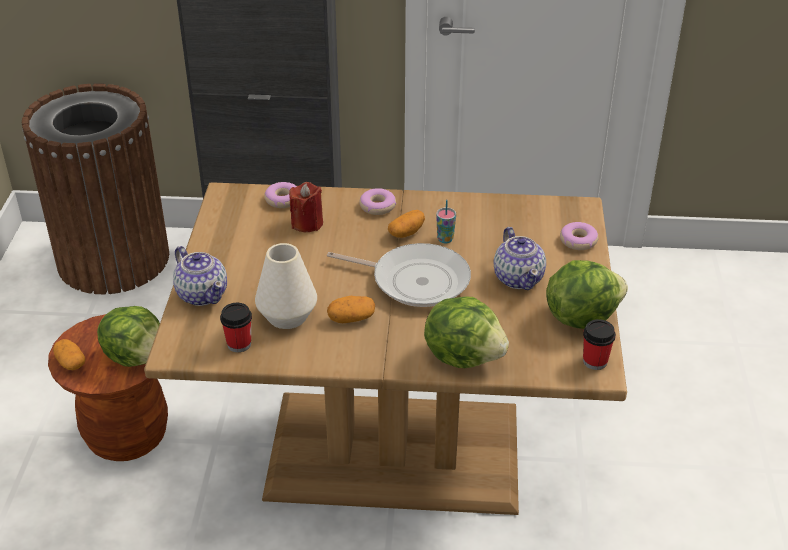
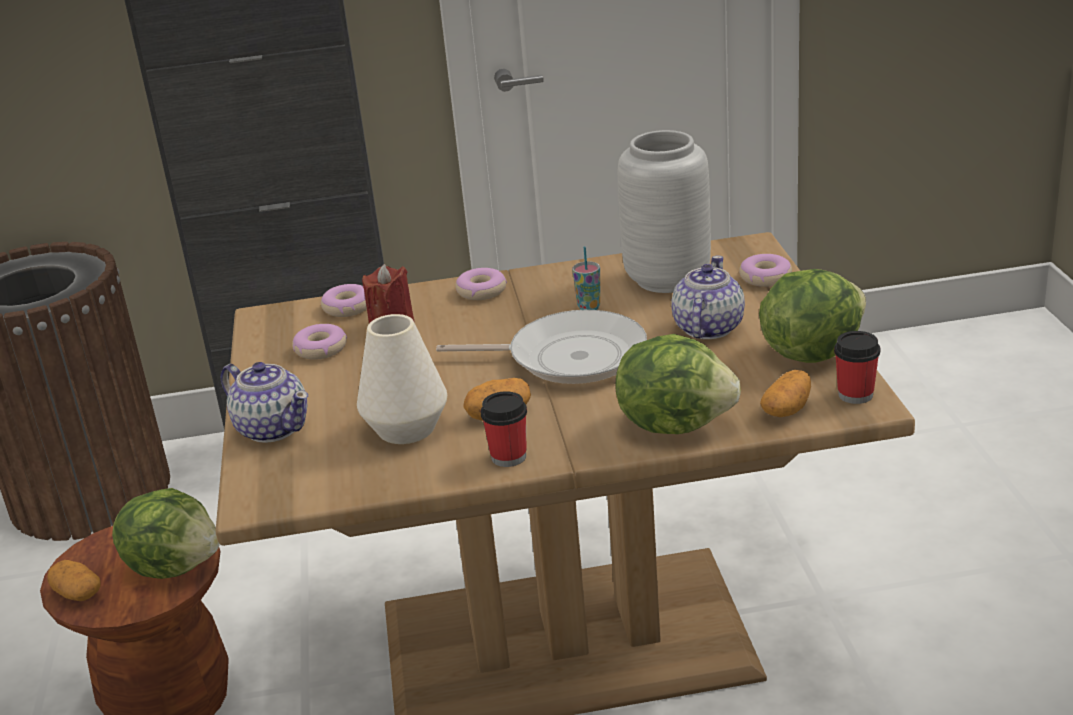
camera: 10 degrees left, 10 degrees down
(239, 344) = (349, 473): cup -> cup (508, 457)
(253, 233) = (320, 349): none -> donut
(406, 232) = (533, 310): potato -> potato (787, 409)
(510, 226) = (668, 280): none -> grey vase
(518, 278) = (707, 328): teapot -> teapot turned 135 degrees counterclockwise

